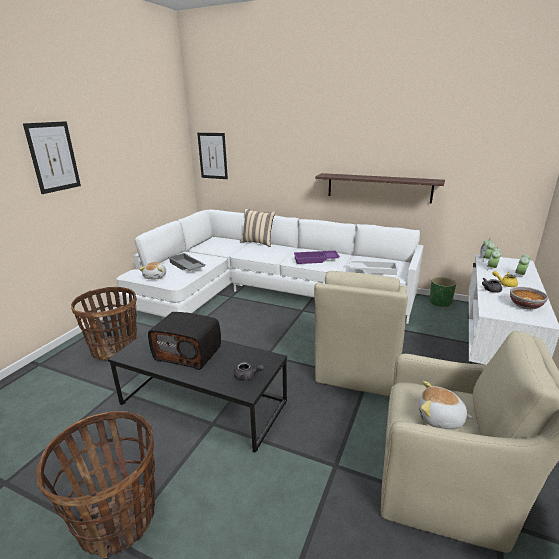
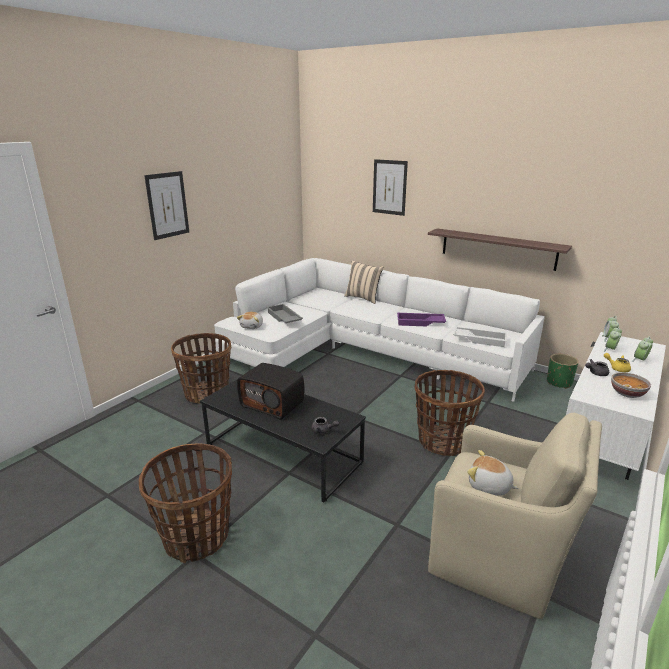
camera: 10 degrees right, 0 degrees up
(212, 156) = (323, 201): picture -> picture (389, 187)
(356, 369) = (442, 441): beige armchair -> basket

